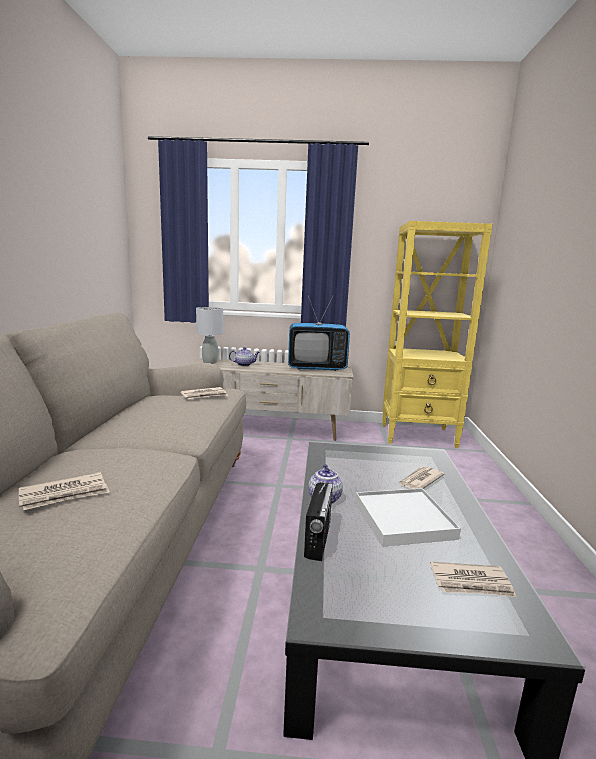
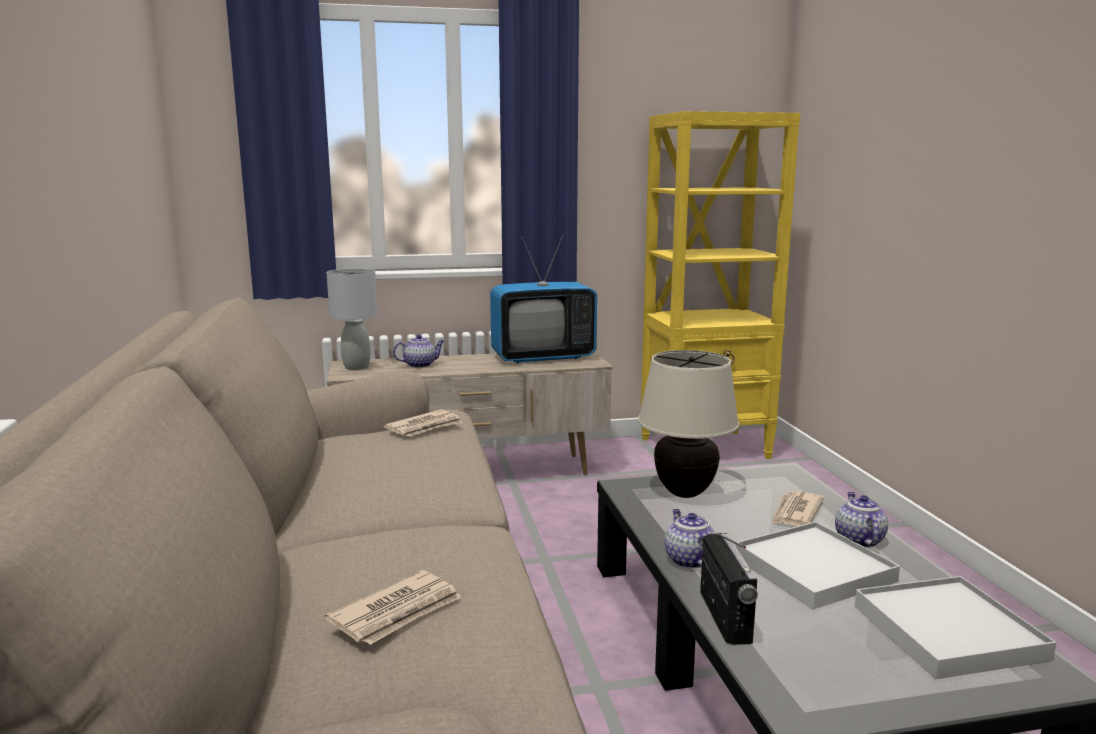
camera: 15 degrees left, 0 degrees up
(355, 457) = (685, 493): none -> beige table lamp
(450, 505) = (858, 540): none -> teapot
(471, 583) = (948, 631): newspaper -> white tray

